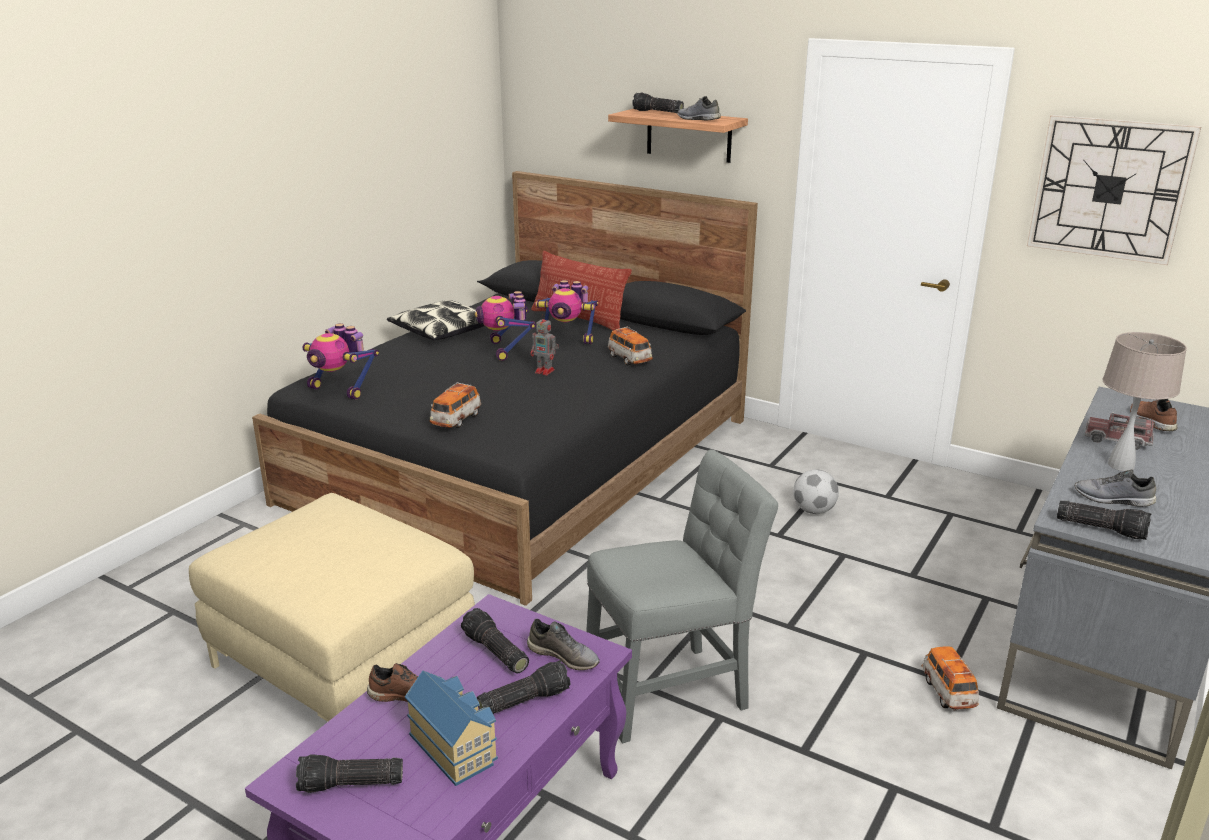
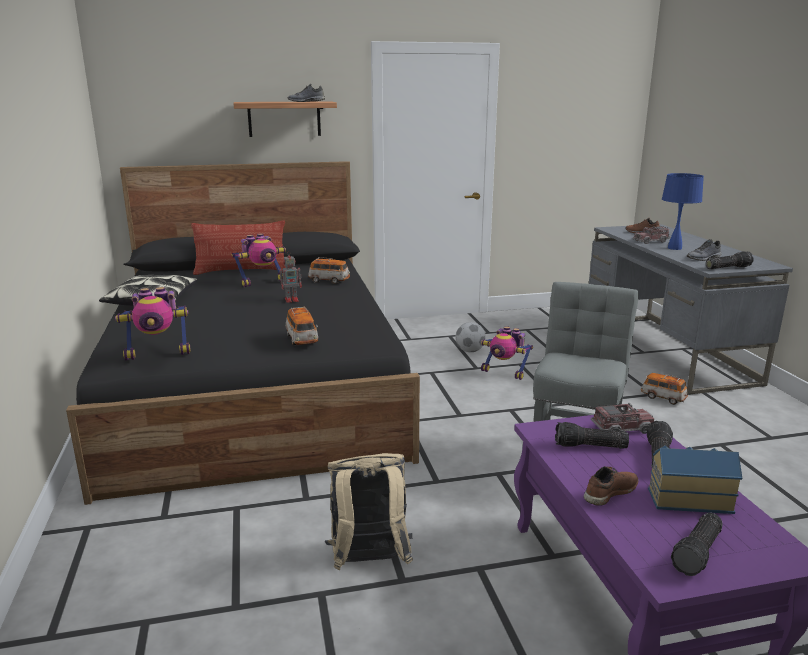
camera: 45 degrees left, 5 degrees down
(342, 663) = (369, 562): beige ottoman -> beige backpack
(506, 350) = (236, 296): toy robot -> toy robot (504, 372)
(564, 656) = (622, 429): grey shoe -> toy truck
(657, 112) = (261, 101): flashlight -> none
(1109, 189) = (556, 122): wall clock -> none
(1121, 465) = (675, 248): beige table lamp -> blue table lamp

